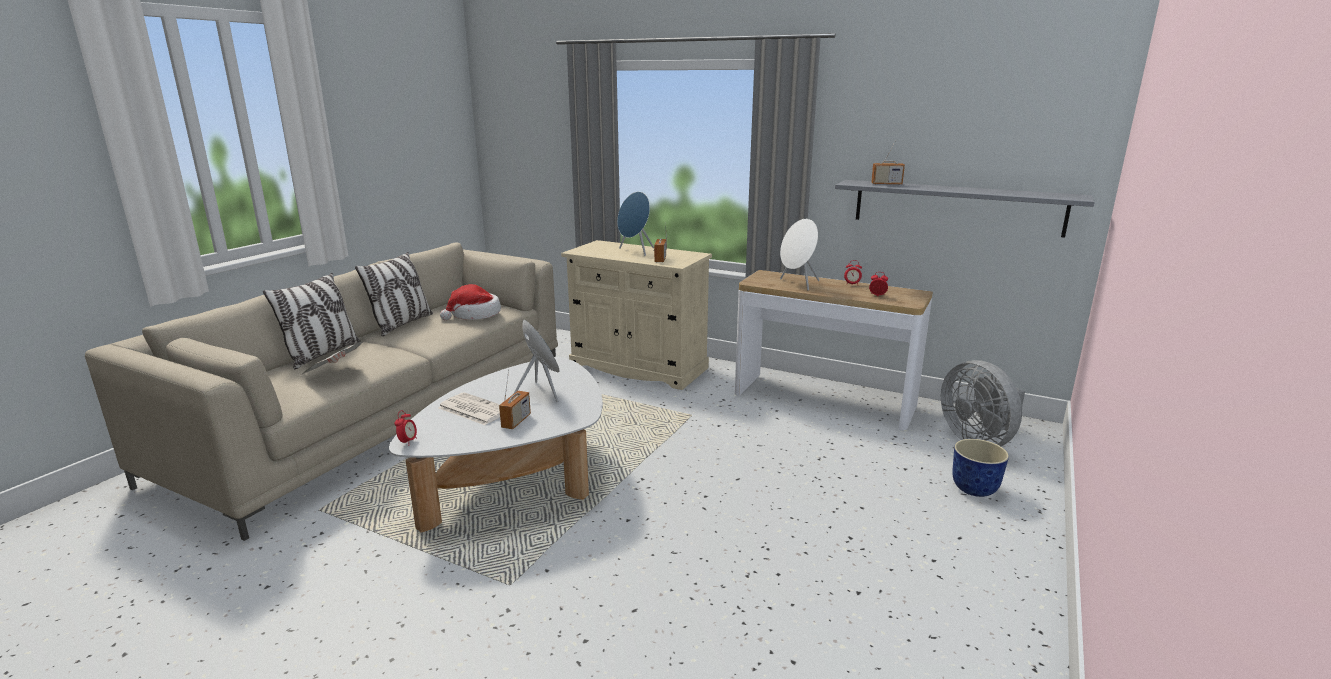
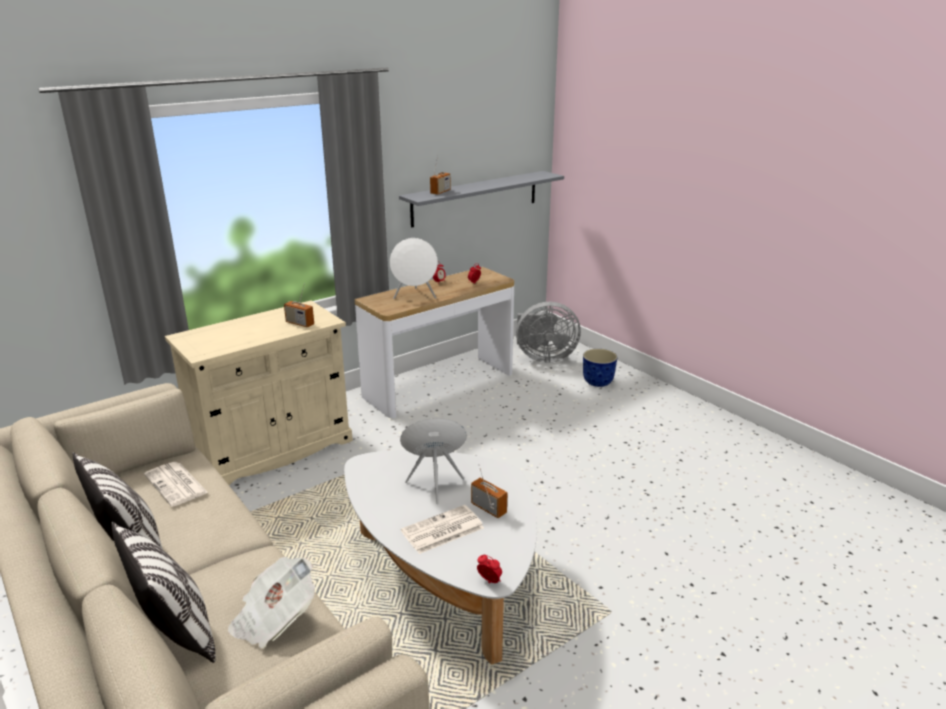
camera: 65 degrees left, 5 degrees up
(474, 315) = (176, 484): hat -> newspaper
(636, 251) = (250, 327): blue speaker -> none

